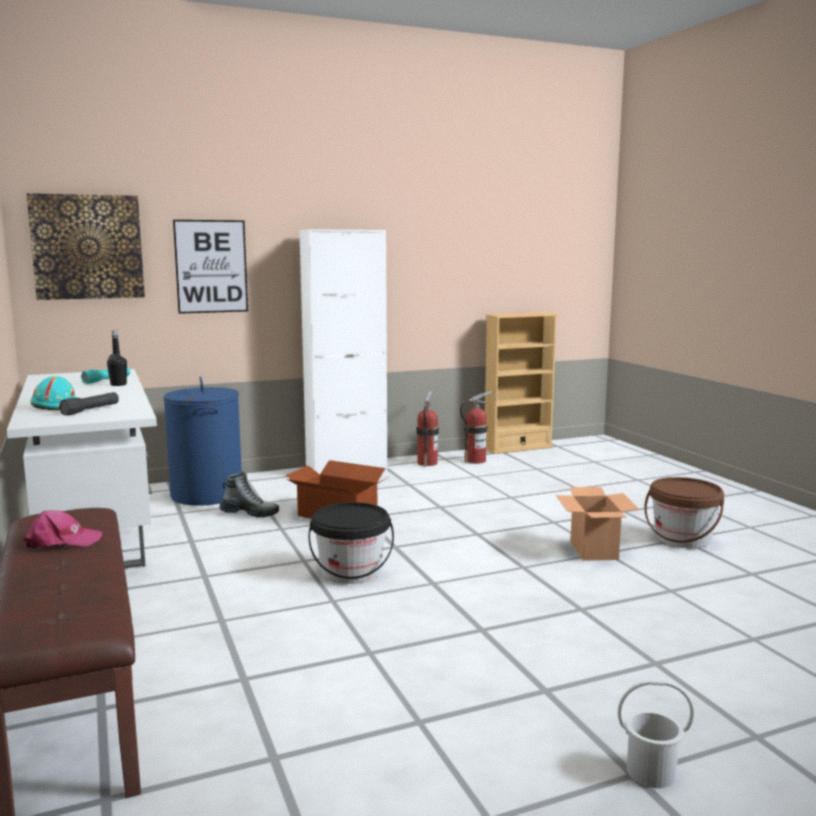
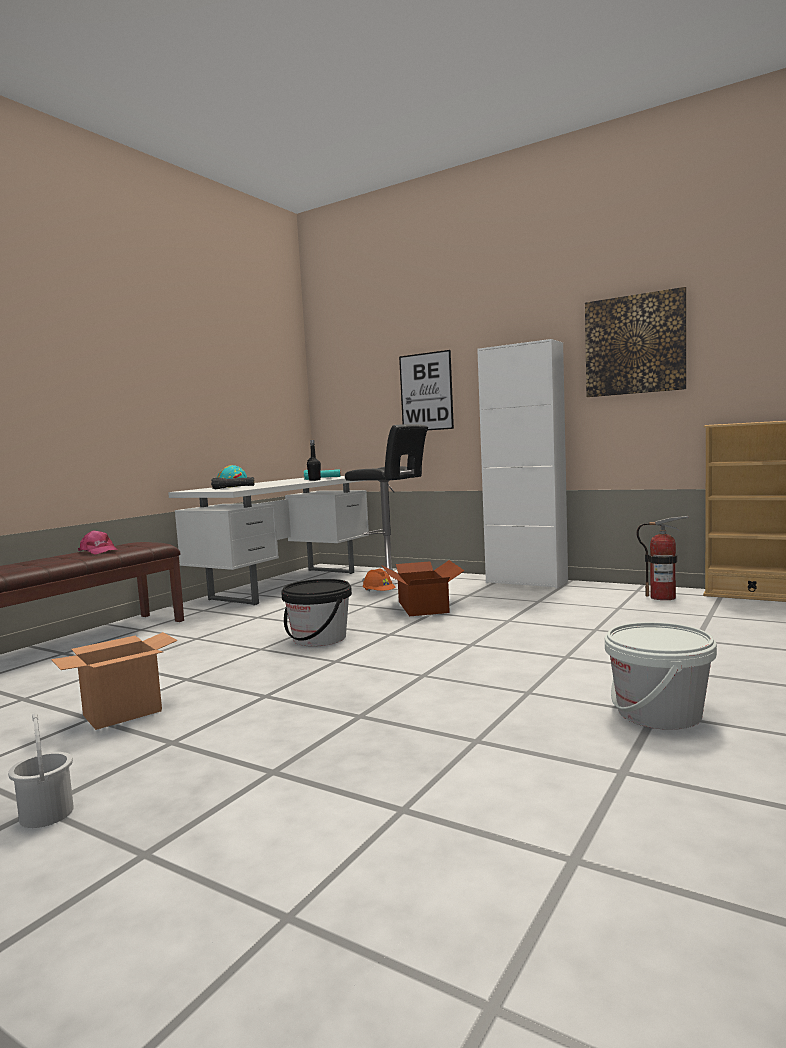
camera: 55 degrees right, 5 degrees down
(87, 247) = (348, 384): picture -> picture (634, 345)
(207, 494) = (392, 579): blue laundry basket -> black stool
(249, 513) = (379, 594): boot -> orange hard hat
(427, 463) = (608, 590): fire extinguisher -> none
(594, 550) = (522, 687): cardboard box -> cardboard box (121, 714)
(682, 539) = (659, 713): brown bucket -> white bucket

